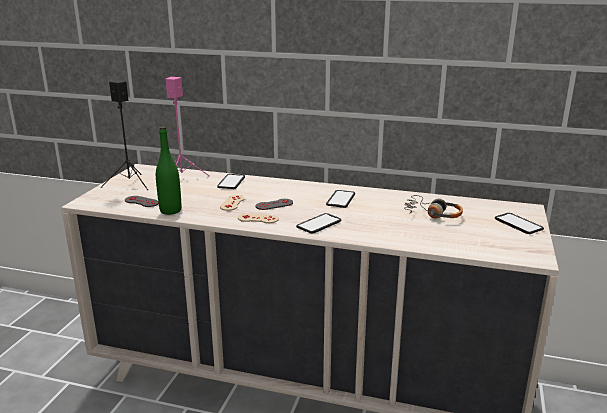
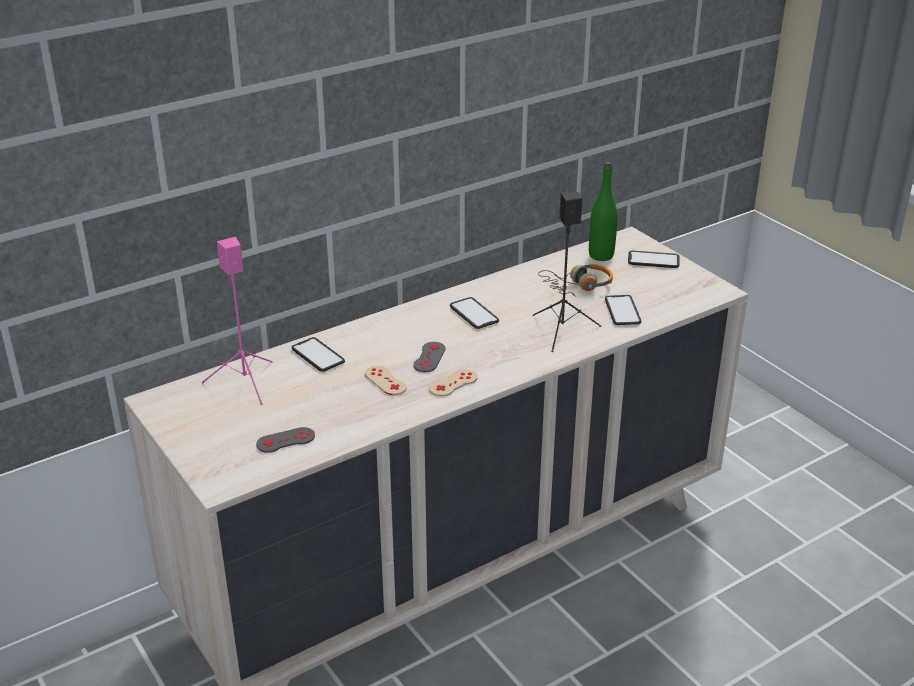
camera: 50 degrees left, 10 degrees up
(129, 184) = (203, 429): black speaker -> black speaker (562, 331)
(170, 211) = (347, 430): green bottle -> green bottle (601, 255)
(319, 224) = (517, 355): phone -> phone (622, 311)

